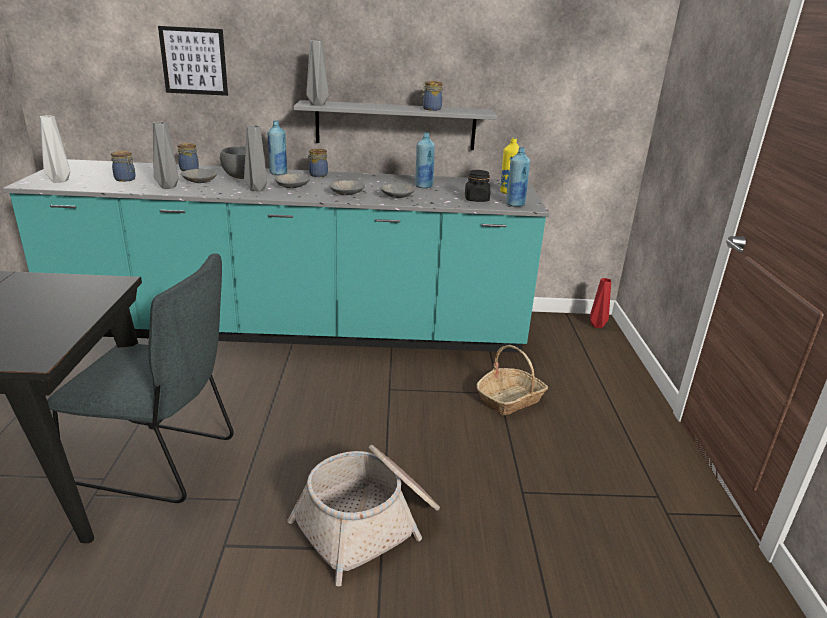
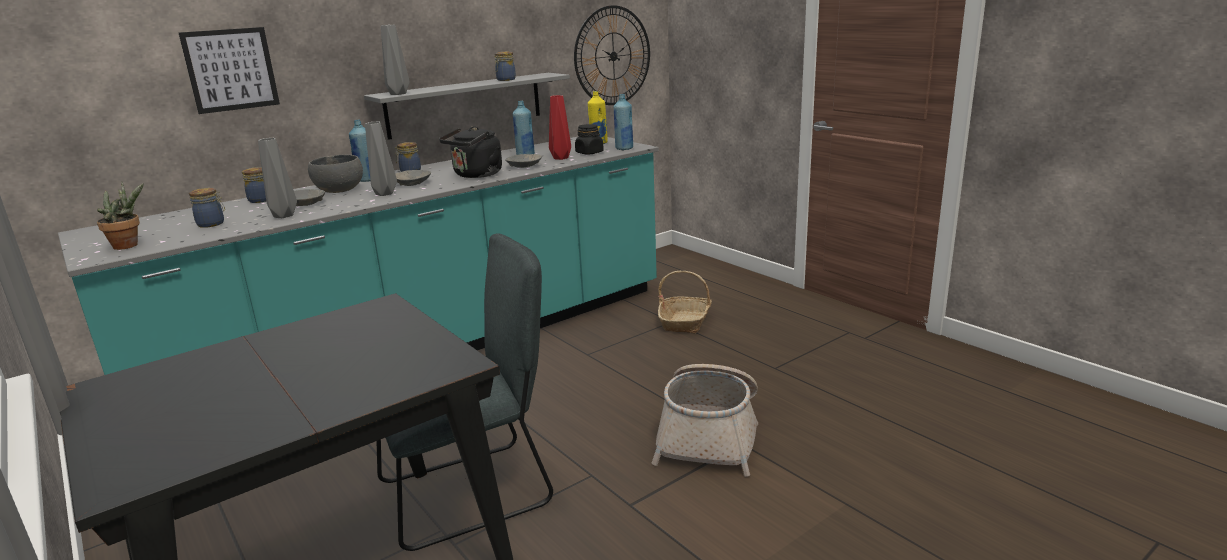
camera: 35 degrees left, 5 degrees down
(60, 180) = (129, 245): grey vase -> potted plant
(346, 193) = (476, 175): grey bowl -> black kettle
(576, 104) = (613, 56): none -> wall clock
(596, 325) = (672, 254): red vase -> red vase (560, 158)

